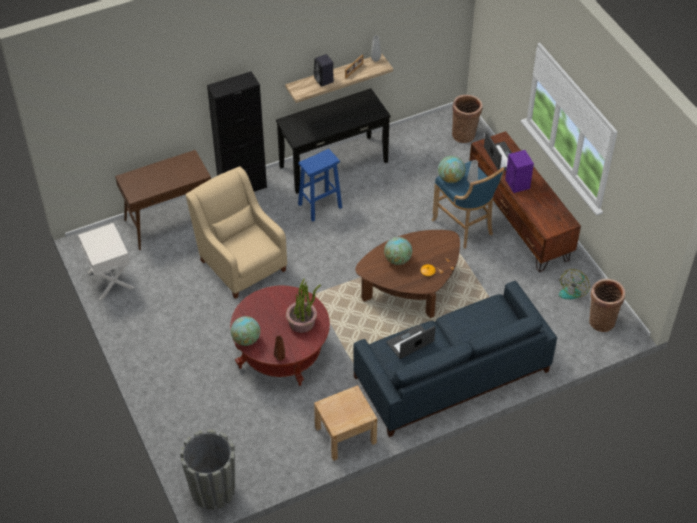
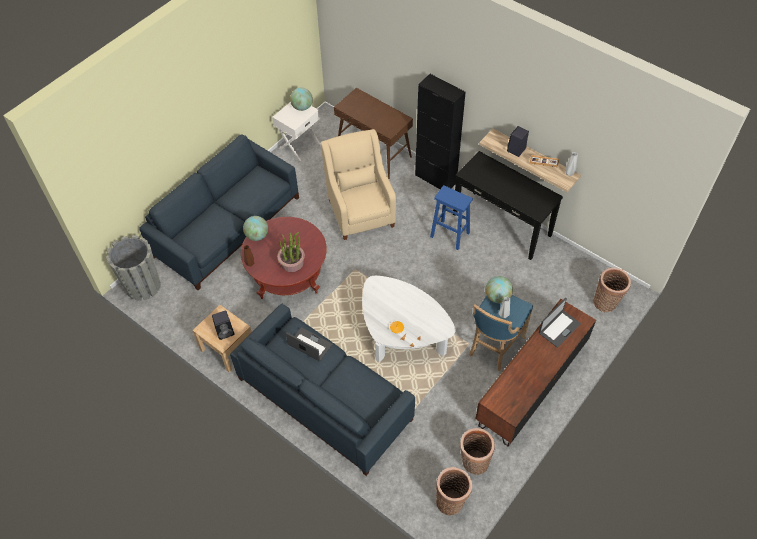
camera: 65 degrees right, 5 degrees up
(182, 384) = (228, 227): none -> blue sofa
(240, 262) = (360, 210): beige armchair -> beige armchair turned 45 degrees counterclockwise
(352, 407) = (225, 331): none -> black speaker
(397, 259) = (397, 301): globe -> globe (302, 107)
(411, 286) = (402, 332): brown coffee table -> white coffee table
(517, 184) = (533, 354): purple speaker -> none
(572, 290) = (473, 462): fan -> basket

